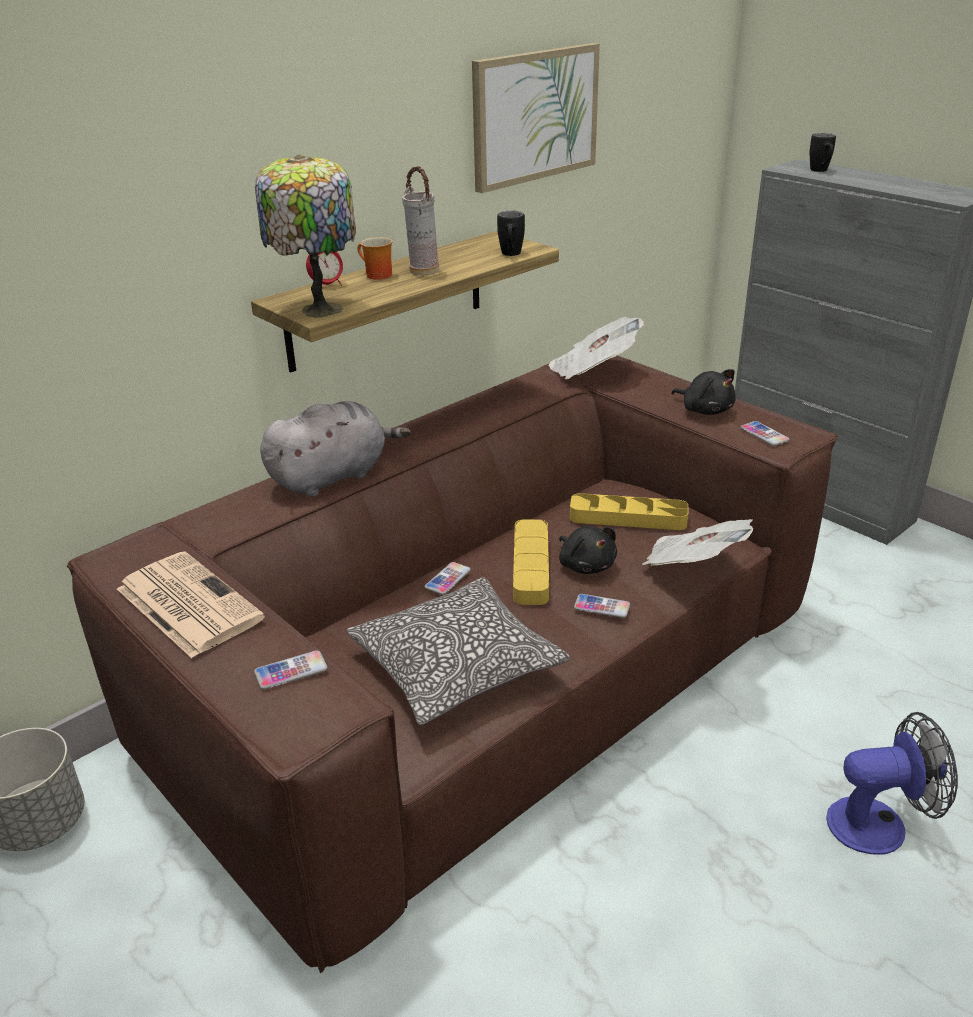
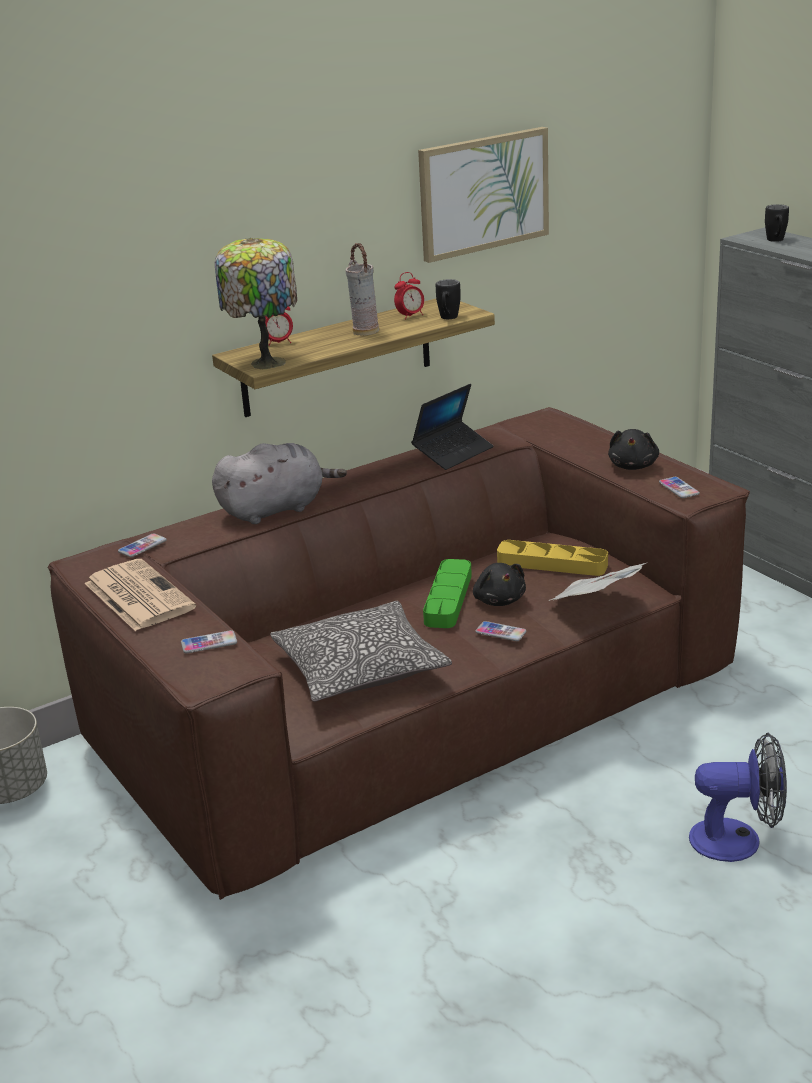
camera: 10 degrees right, 5 degrees down
(375, 275) = (322, 335): mug -> none
(448, 579) = (371, 605): phone -> phone (142, 546)
(467, 253) = (410, 316): none -> alarm clock
(510, 401) = (453, 453): none -> laptop
(531, 566) = (448, 599): yellow tray -> green tray
(593, 370) = (542, 428): newspaper -> none
(705, 410) = (633, 466): black plush toy -> black plush toy turned 45 degrees clockwise

